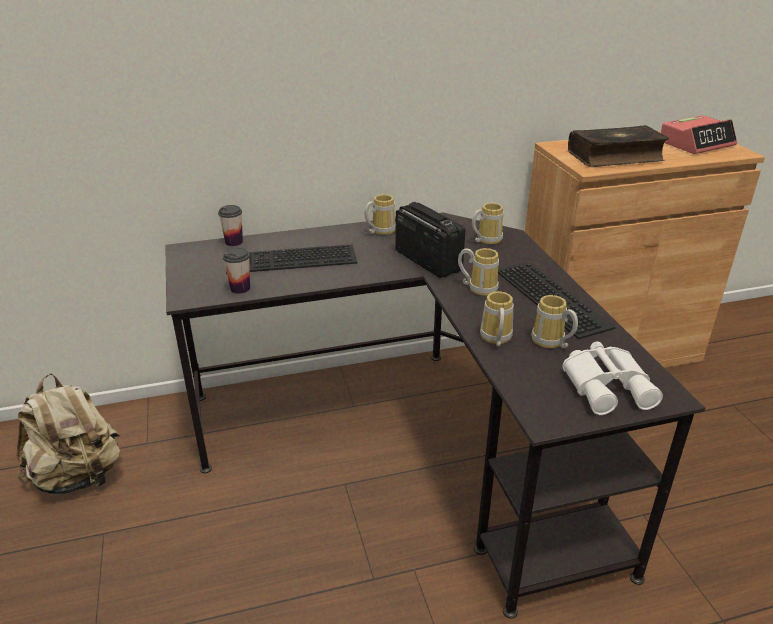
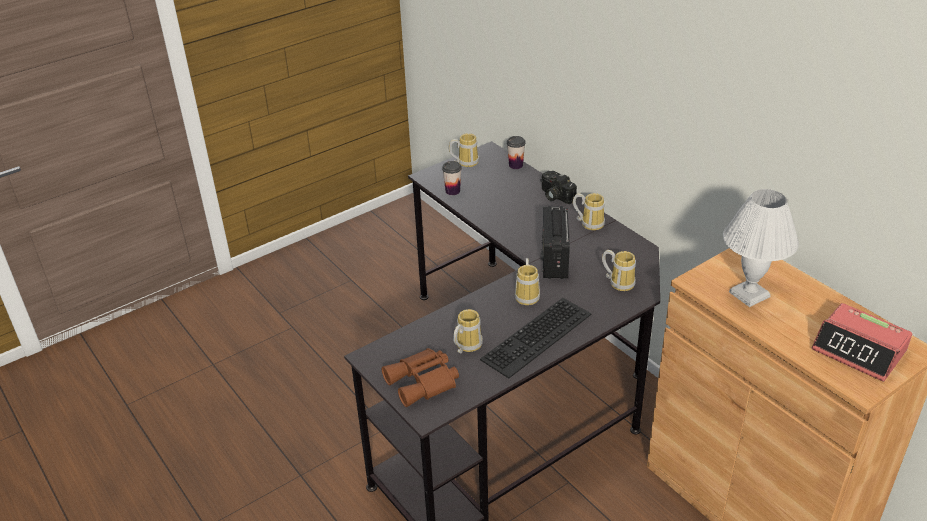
camera: 70 degrees right, 5 degrees up
(79, 476) = (388, 248): beige backpack -> none
(290, 260) = (506, 197): keyboard -> none
(316, 236) = (555, 196): none -> camera
(427, 260) = (554, 259): radio -> radio turned 150 degrees clockwise
(494, 339) = (455, 317): mug -> mug (465, 162)
(608, 385) = (424, 382): white binoculars -> brown binoculars
(615, 157) = (748, 294): book -> white table lamp

